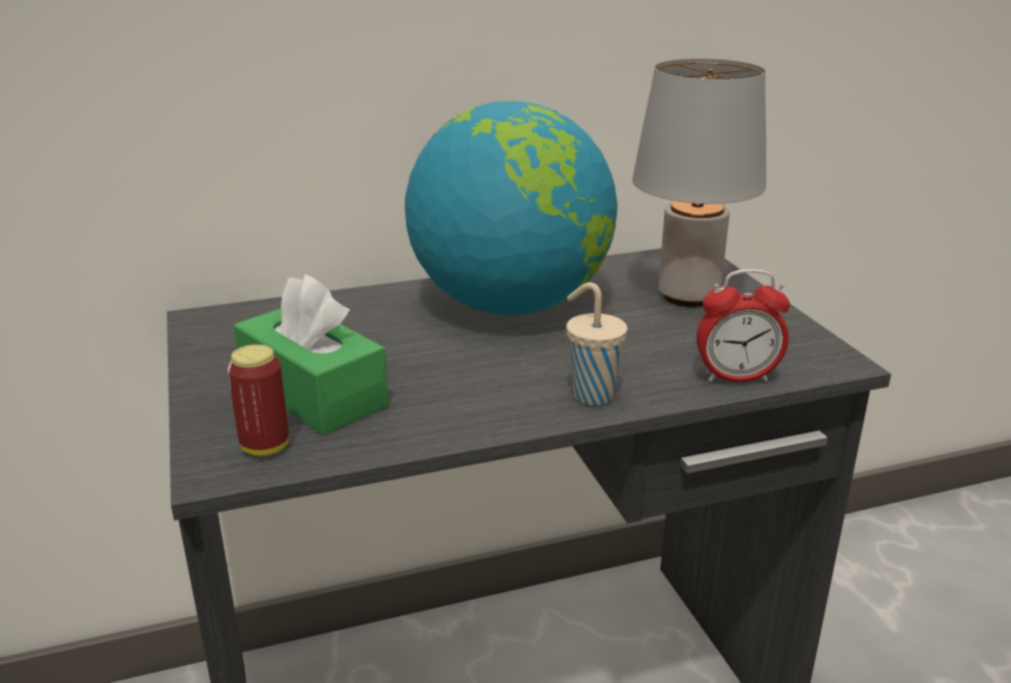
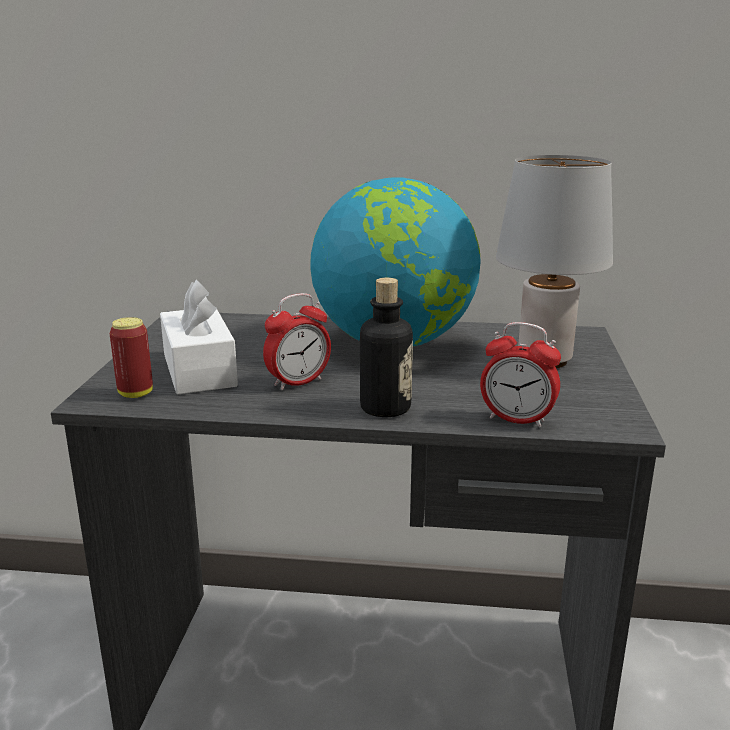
camera: 25 degrees right, 5 degrees down
(313, 393) = (199, 370): green tissue box -> white tissue box
(457, 383) = (298, 382): none -> alarm clock
(590, 394) = (385, 408): beige cup -> bottle

